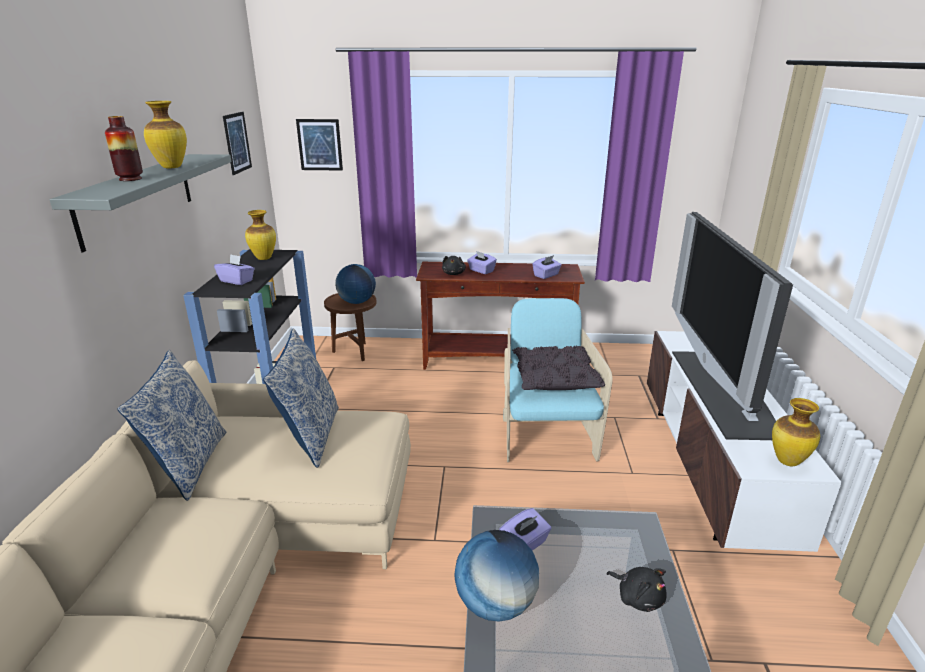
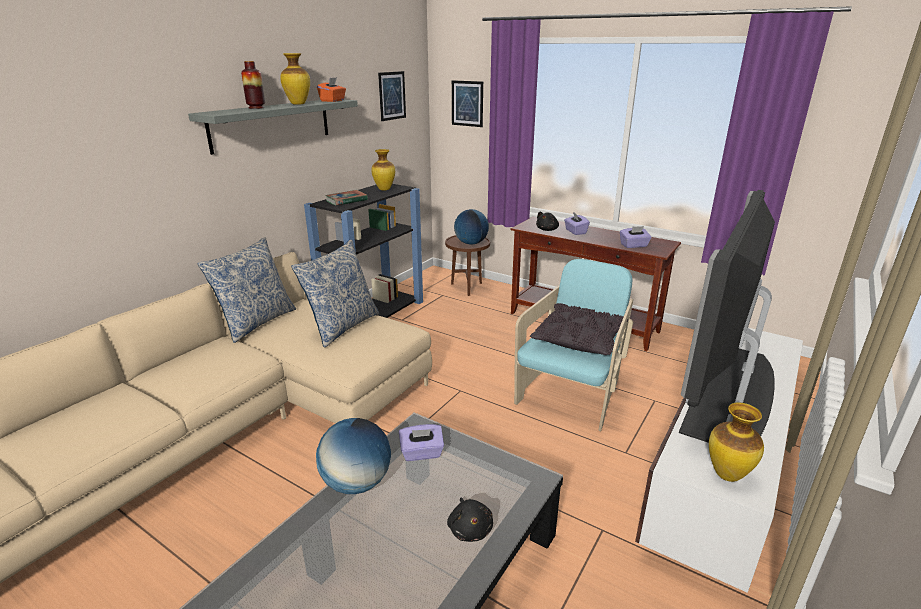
camera: 30 degrees right, 0 degrees up
(203, 158) = (333, 101): none -> orange tissue box
(237, 281) = (346, 200): purple tissue box -> book

